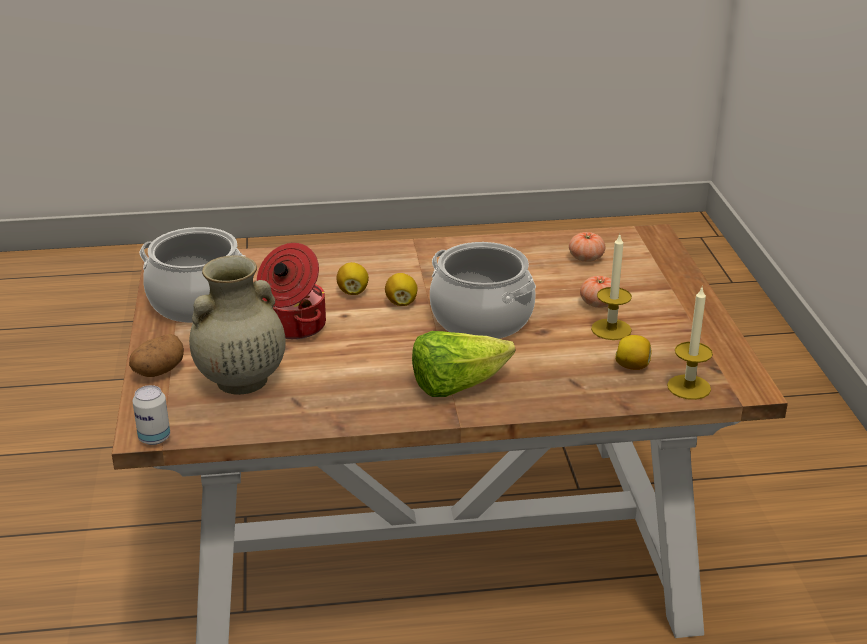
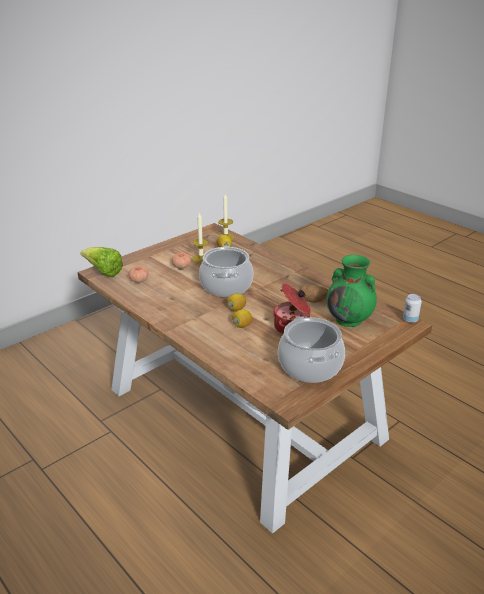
camera: 125 degrees left, 0 degrees up
(158, 371) = (375, 344): potato -> potato (313, 300)
(240, 381) = (349, 320): beige vase -> green vase
(456, 386) = (283, 274): lettuce -> lettuce (103, 272)

